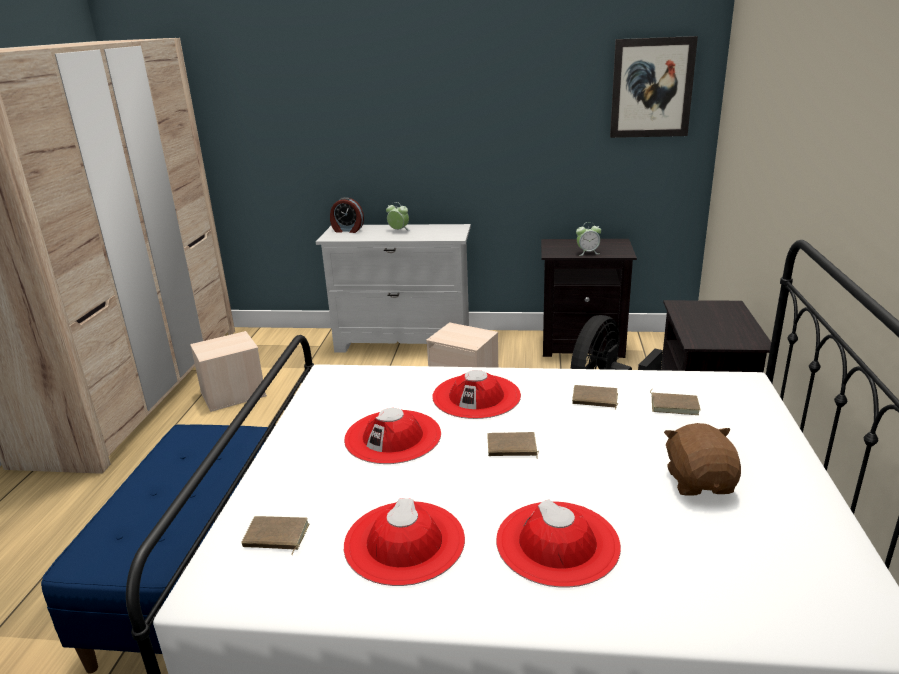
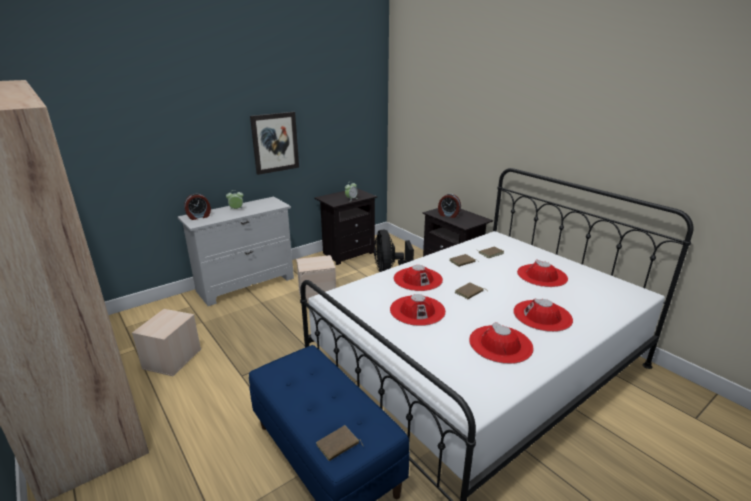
camera: 45 degrees left, 0 degrees up
(275, 537) = (453, 372): brown book -> brown book (338, 445)
(651, 88) = (359, 104): picture -> picture (275, 142)
(699, 482) = (542, 275): brown plush toy -> red hat
(701, 317) = (448, 215): none -> alarm clock

